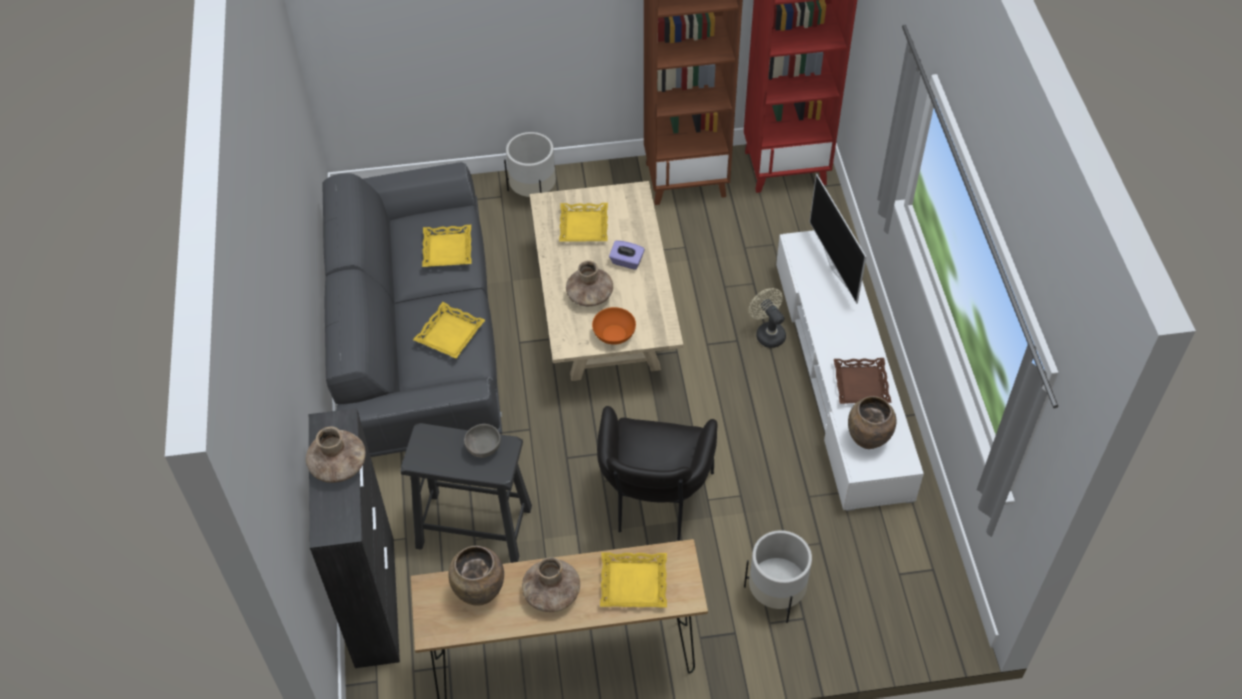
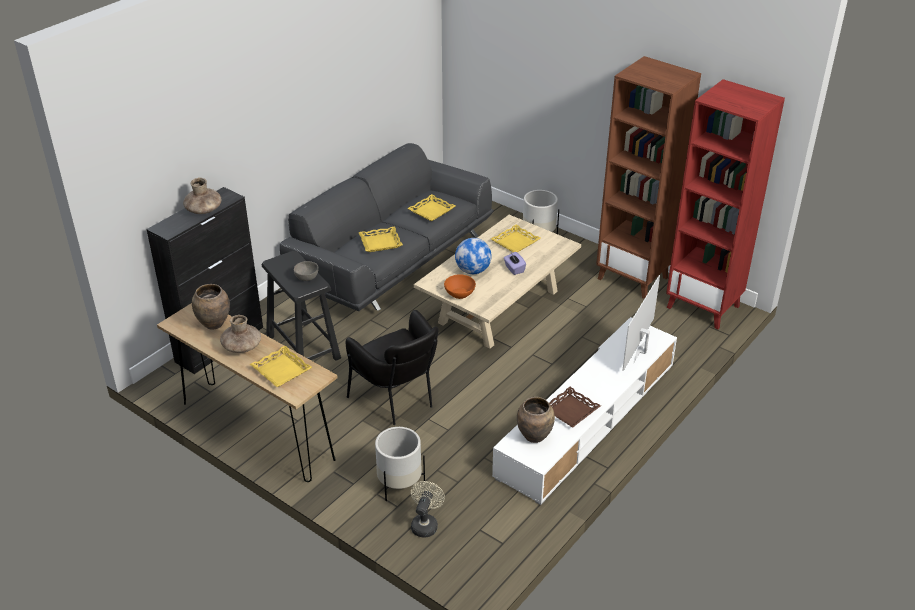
camera: 45 degrees right, 15 degrees down
(589, 295) = (473, 271): brown vase -> globe
(654, 504) = (398, 401): black armchair -> black armchair turned 90 degrees counterclockwise
(767, 333) = (574, 372): beige fan -> beige fan (425, 524)

